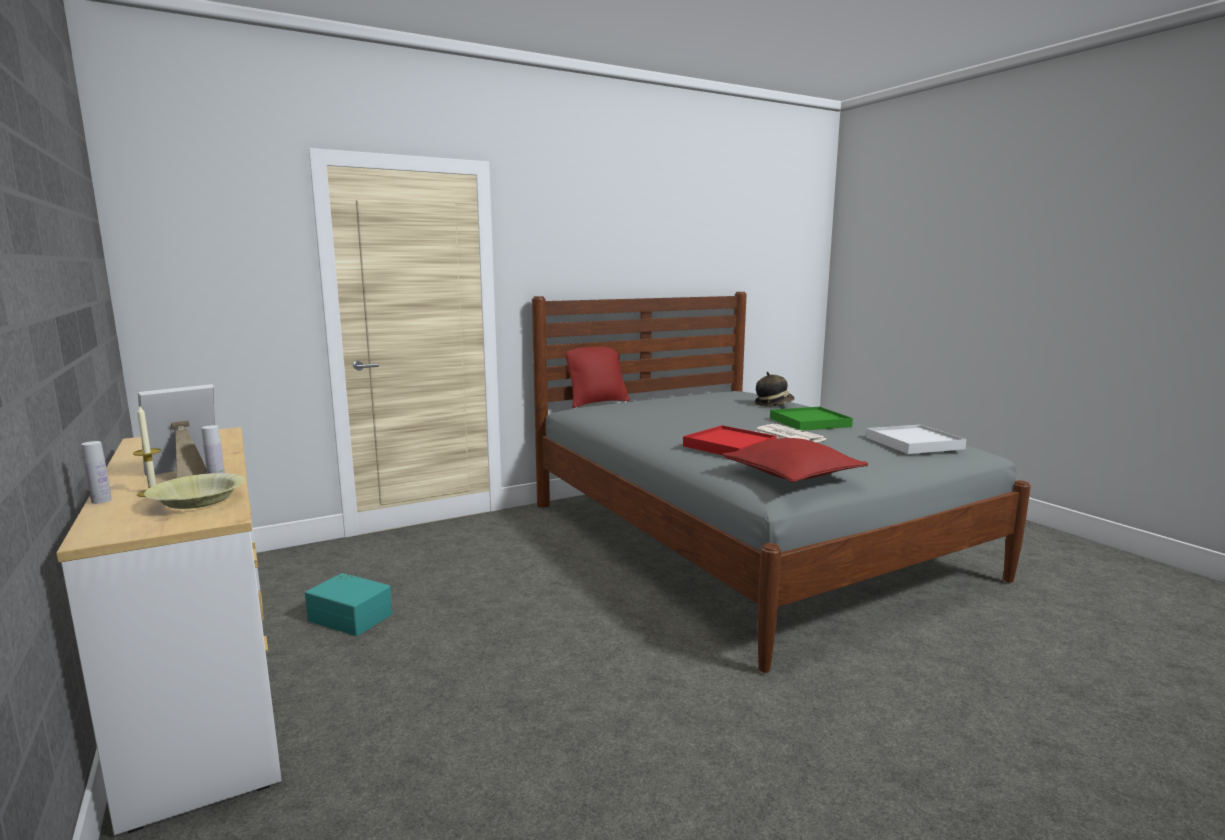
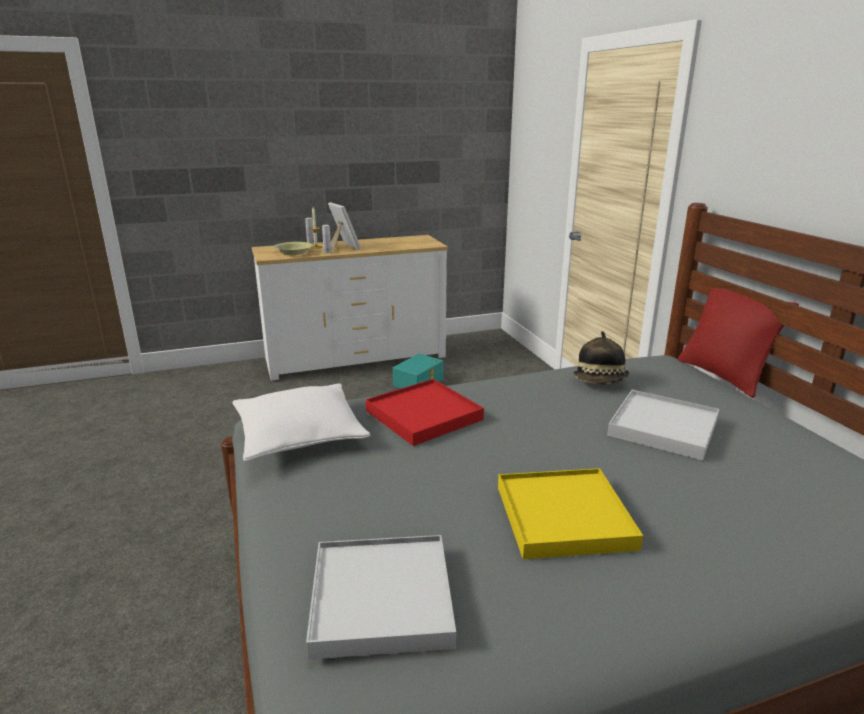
camera: 100 degrees right, 10 degrees up
(695, 409) = (662, 427): none -> white tray
(773, 404) = (748, 520): hat -> hat (600, 381)
(788, 435) = (468, 469): newspaper -> none
(792, 475) = (299, 434): red pillow -> white pillow
(809, 422) = (563, 517): green tray -> yellow tray

